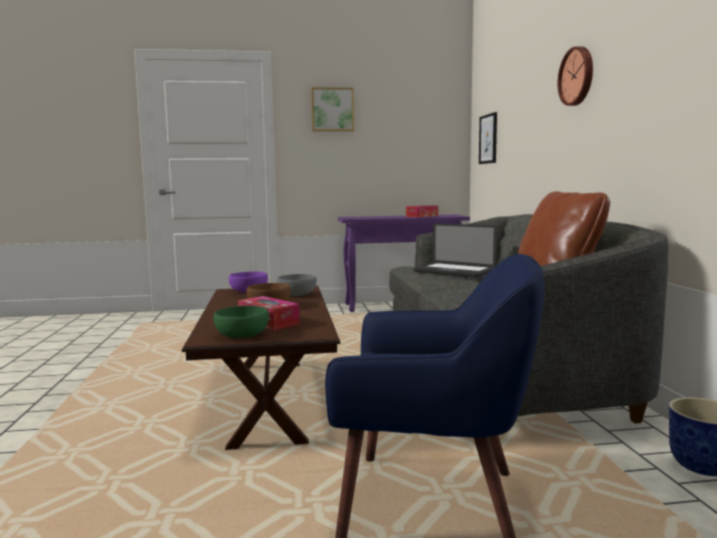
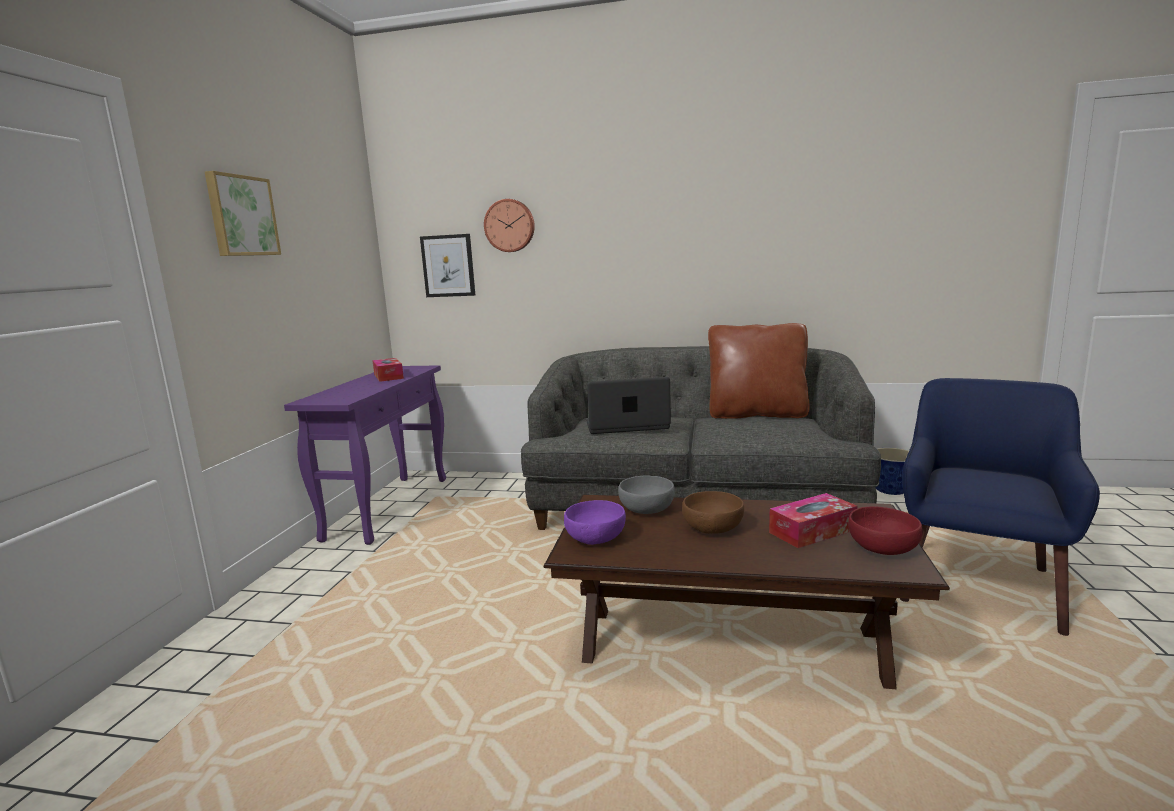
camera: 70 degrees left, 5 degrees up
(241, 335) = (882, 548): green bowl -> red bowl
(454, 271) = (627, 425): laptop -> laptop turned 150 degrees counterclockwise
(577, 76) = (659, 213): wall clock -> wall clock (510, 225)

